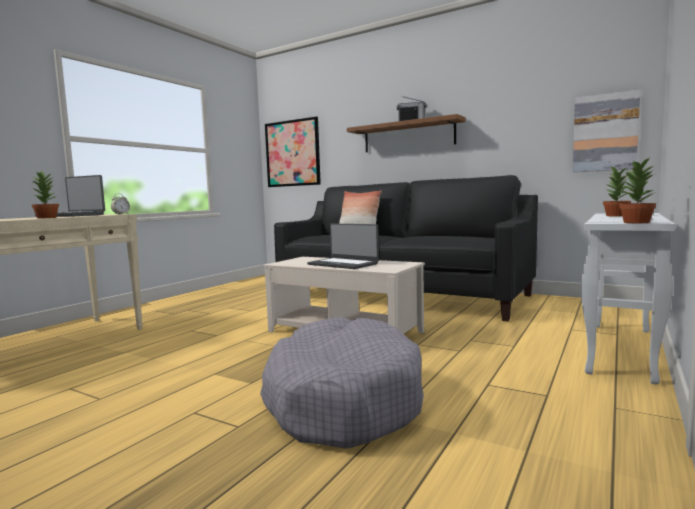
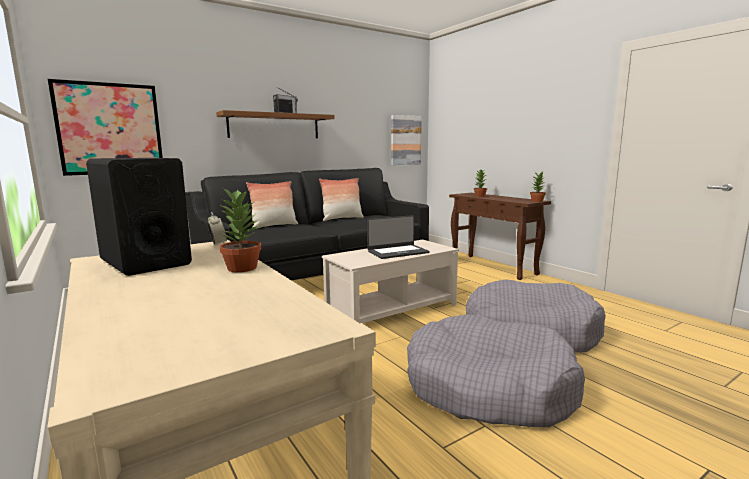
camera: 65 degrees left, 5 degrees up
(72, 215) = (145, 262): laptop -> black speaker
(172, 392) = (488, 387): none -> grey dog bed
(431, 235) = (342, 218): none -> pillow
(621, 350) = (493, 267): white console table -> brown console table

